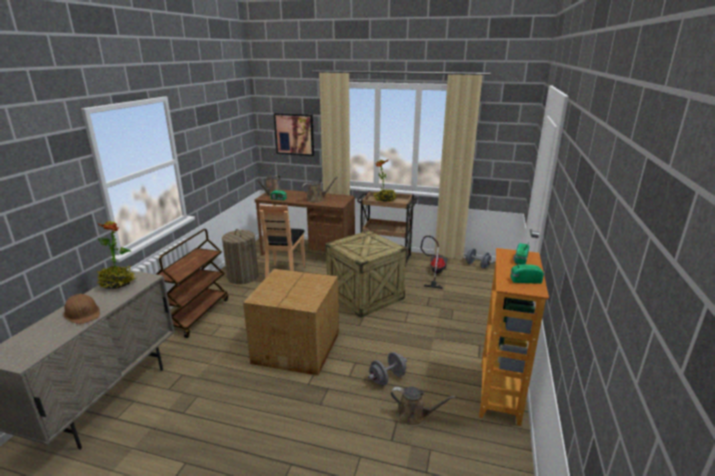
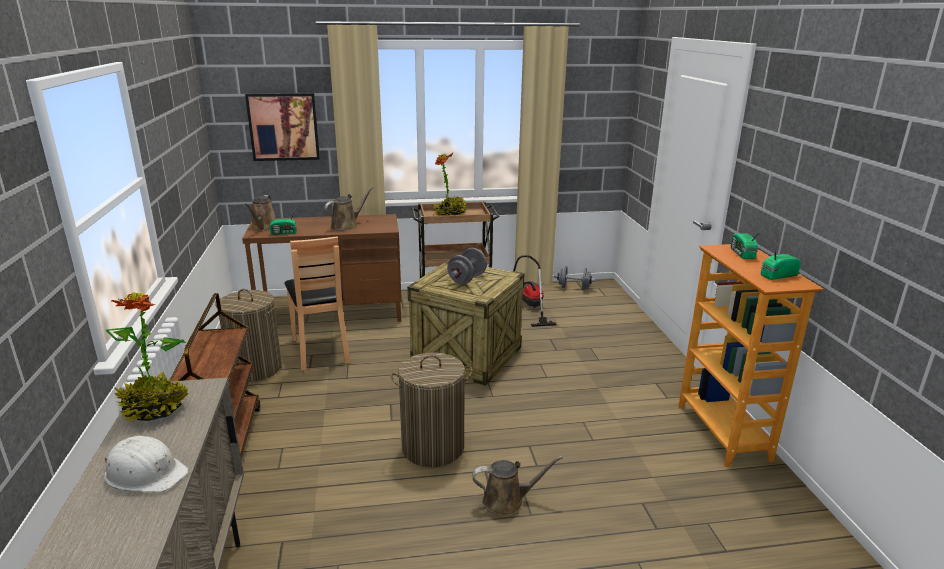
camera: 25 degrees left, 0 degrees up
(83, 313) = (145, 473): brown hard hat -> white hard hat
(298, 347) = (433, 447): cardboard box -> laundry basket
(387, 378) = (586, 453): grey dumbbell -> grey dumbbell (467, 279)
(414, 416) = (657, 489): brown watering can -> brown watering can (507, 501)

